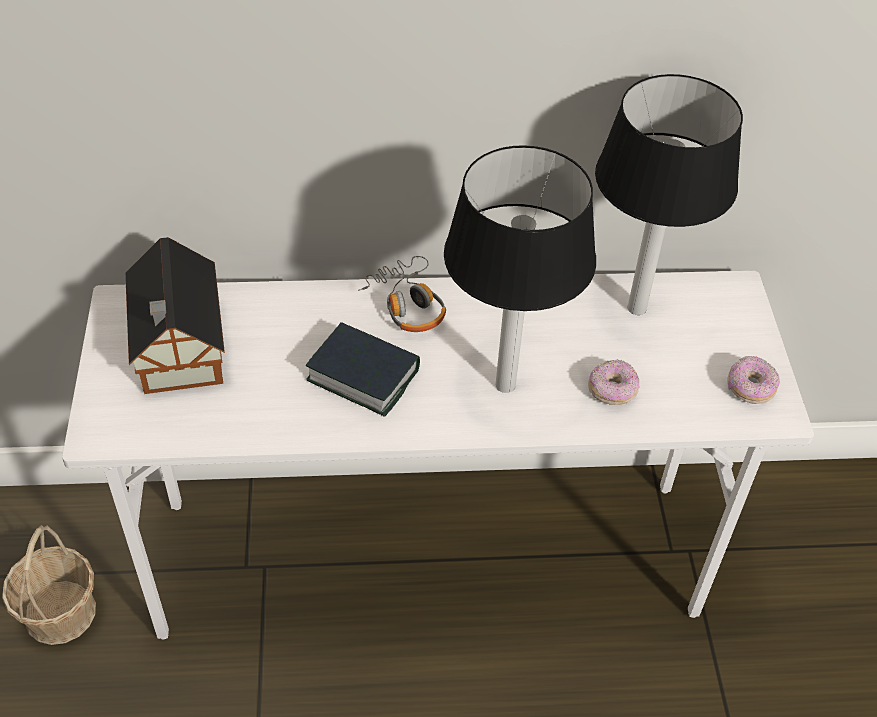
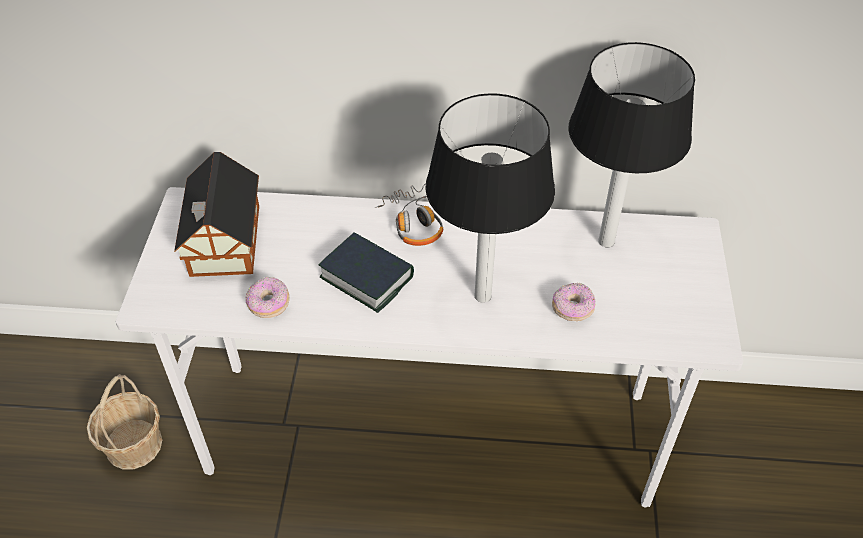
camera: 10 degrees right, 0 degrees up
(750, 388) = (693, 317): donut -> donut (268, 304)

